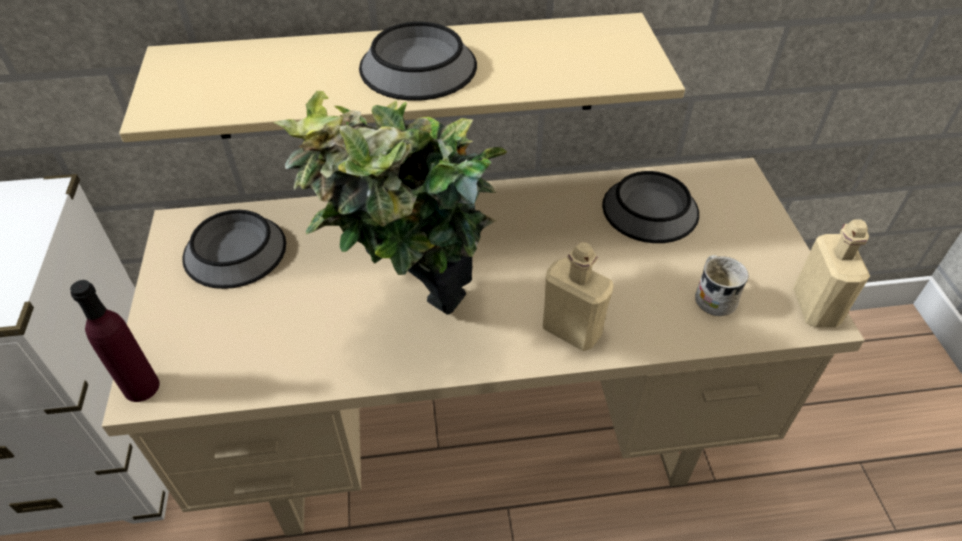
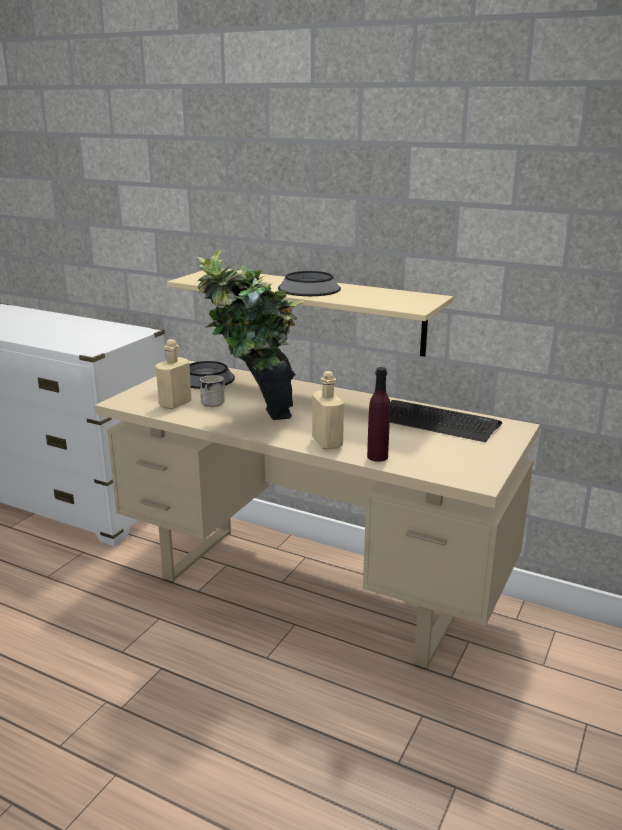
camera: 35 degrees right, 25 degrees down
(141, 387) = (120, 400): purple bottle -> purple bottle (377, 456)
(650, 209) = (437, 422): bowl -> keyboard
(713, 296) = (424, 456): white mug -> white mug (215, 402)
(815, 308) = (483, 478): beige bottle -> beige bottle (175, 404)

